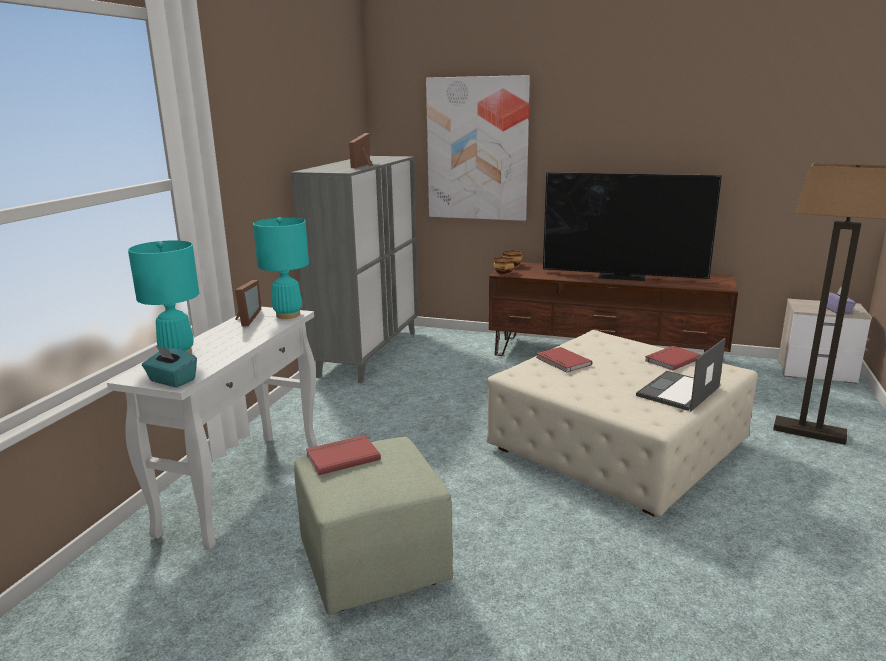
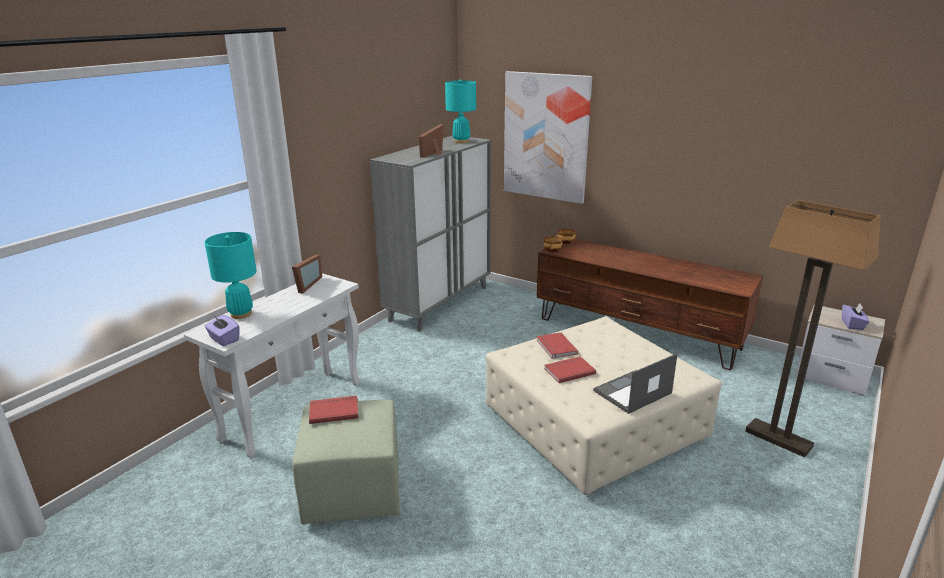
camera: 15 degrees right, 5 degrees up
(172, 381) = (224, 339): turquoise tissue box -> purple tissue box
(288, 315) = (337, 285): turquoise table lamp -> turquoise table lamp (461, 141)
(623, 276) = (655, 266): television -> none
(671, 359) = (651, 358): red book -> red book (568, 370)

